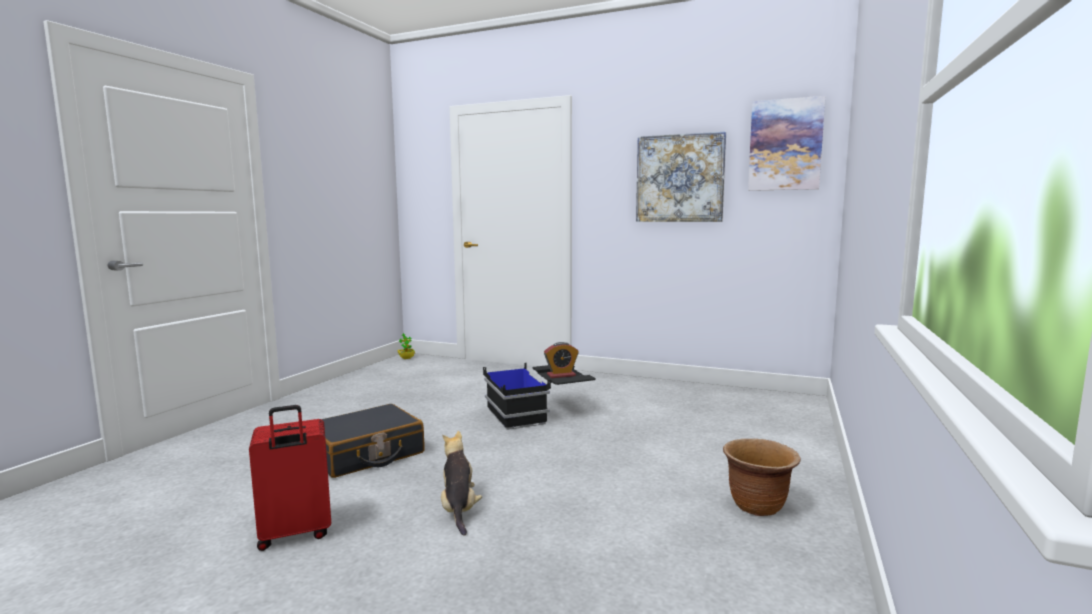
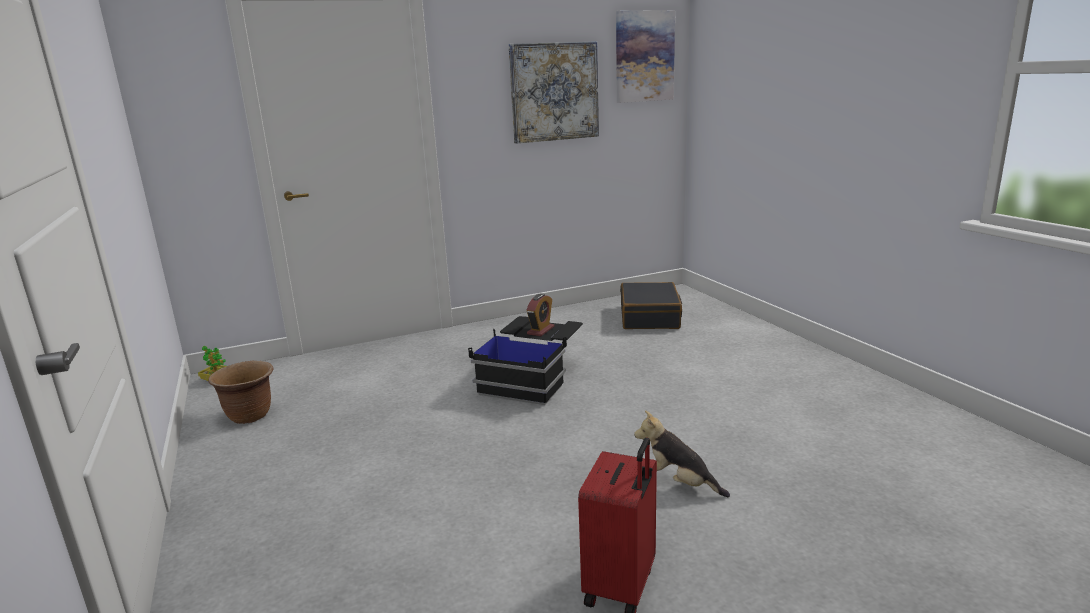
camera: 45 degrees left, 10 degrees up
(366, 454) = (482, 492): black suitcase -> black suitcase (650, 317)
(758, 506) = (811, 378): brown planter -> brown planter (250, 416)

